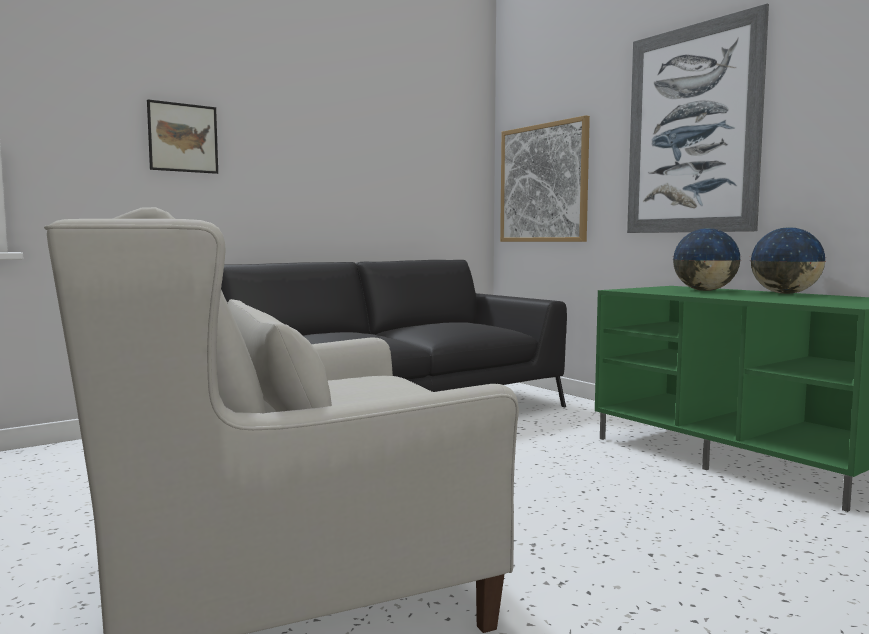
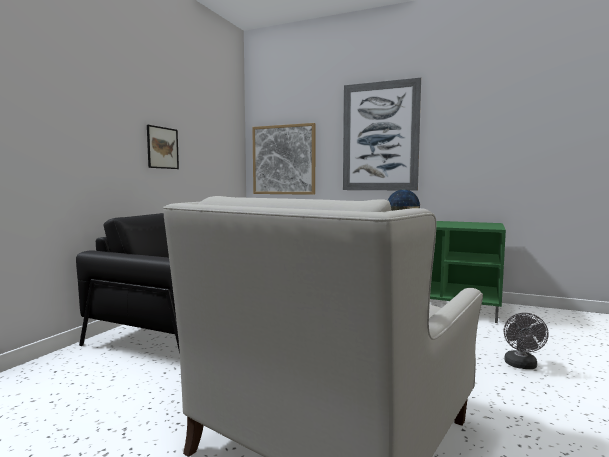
camera: 30 degrees left, 0 degrees up
(183, 138) = (73, 119): picture -> picture (162, 148)
(765, 587) = (521, 366): none -> grey fan
(785, 293) = (440, 221): globe -> none

